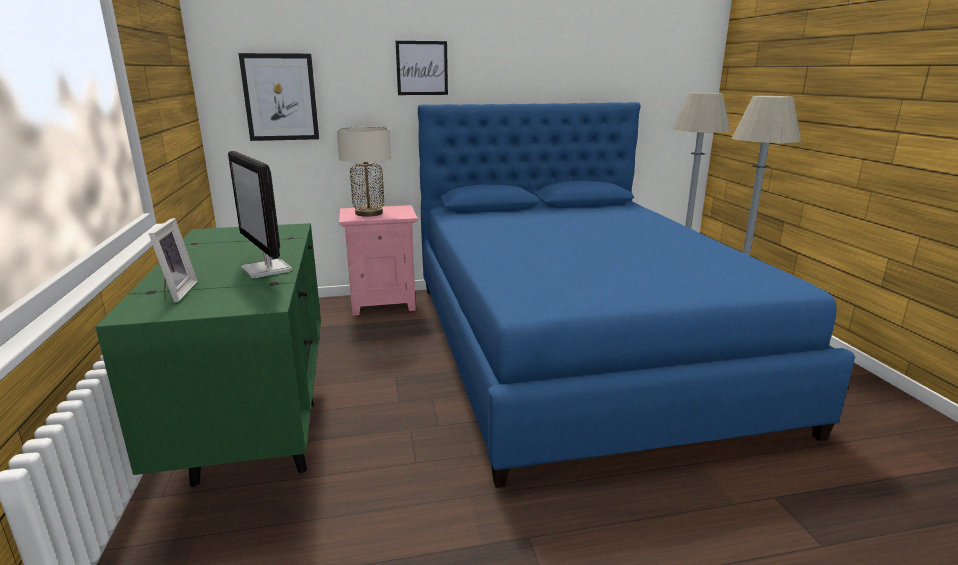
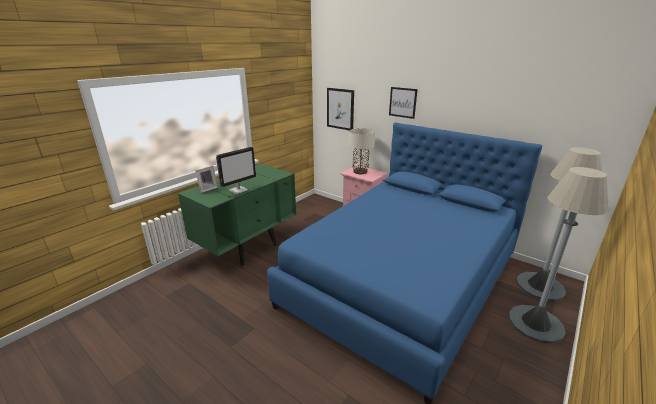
camera: 50 degrees right, 5 degrees up
(267, 270) = (239, 190): monitor -> monitor turned 150 degrees counterclockwise

